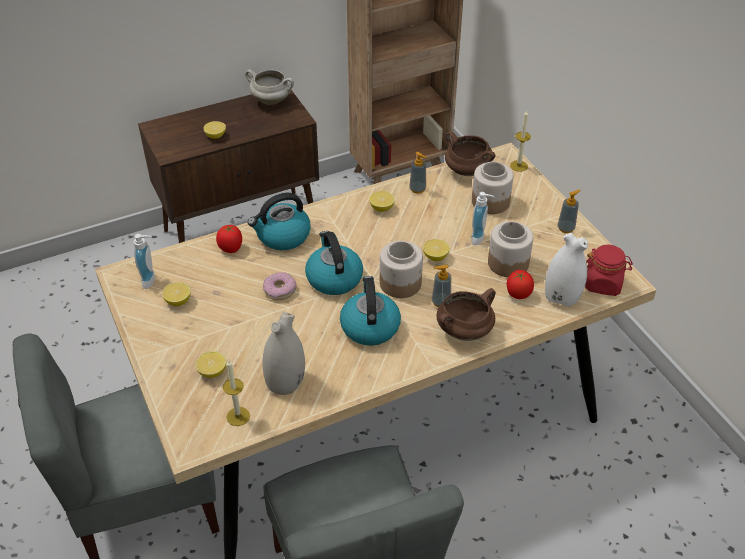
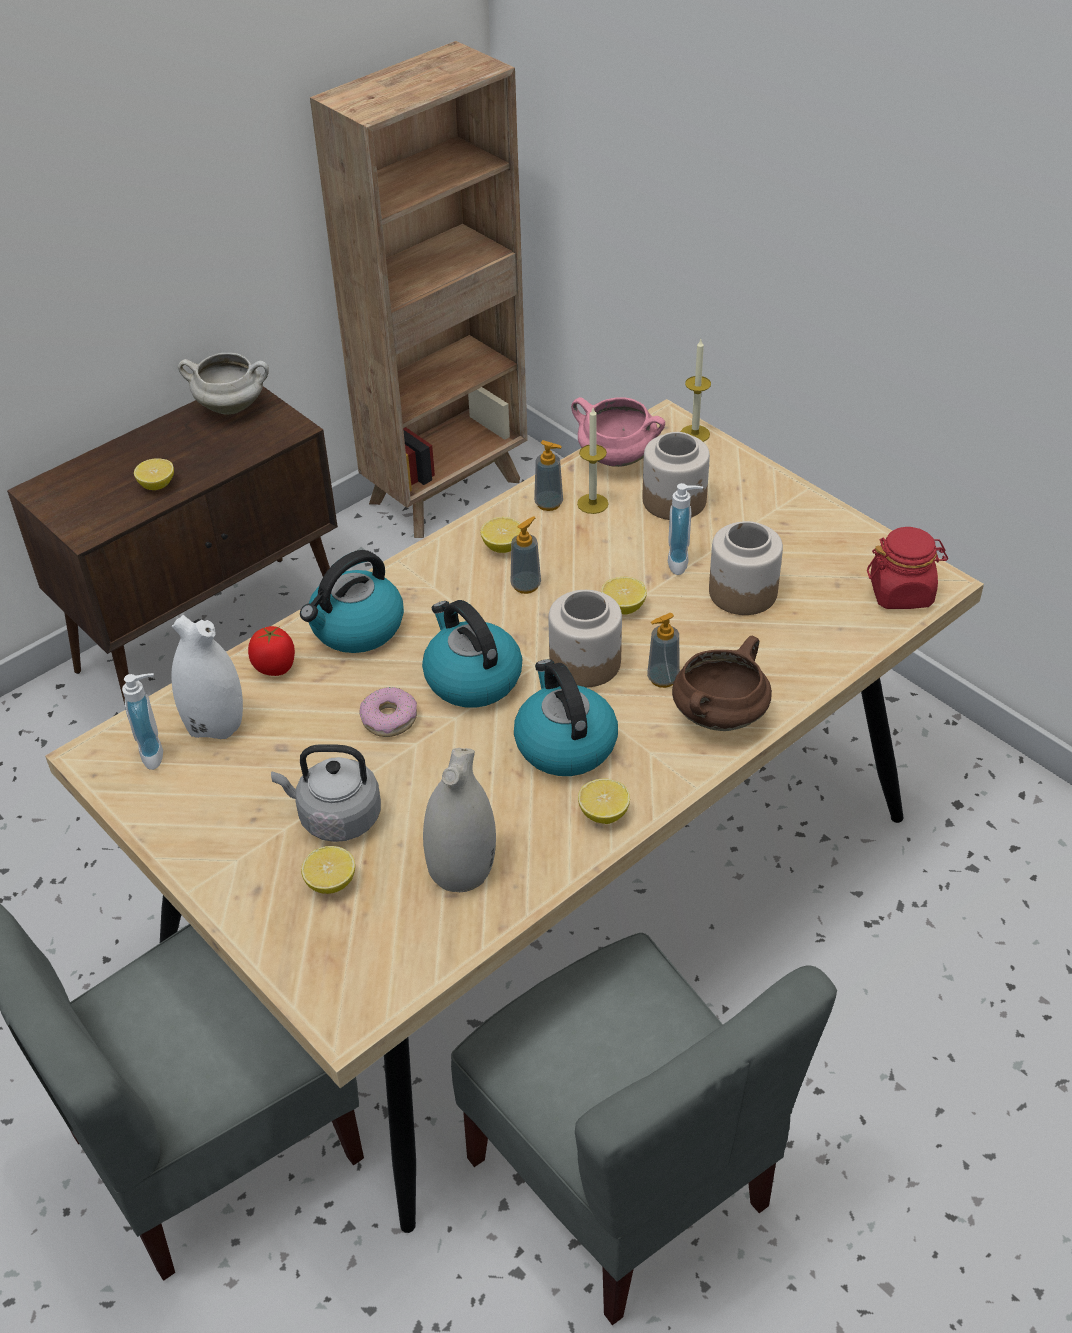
camera: 15 degrees left, 0 degrees up
(178, 301) = (220, 777): lemon -> lemon (603, 813)
(229, 337) = (336, 817): none -> grey kettle
(238, 416) = (407, 946): candle -> candle (592, 504)
(466, 171) = (615, 458): brown cooking pot -> pink cooking pot
(518, 294) = (778, 637): tomato -> none
(562, 297) = (848, 627): white vase -> white vase (215, 724)
(566, 228) = (809, 518): soap dispenser -> soap dispenser (526, 585)

